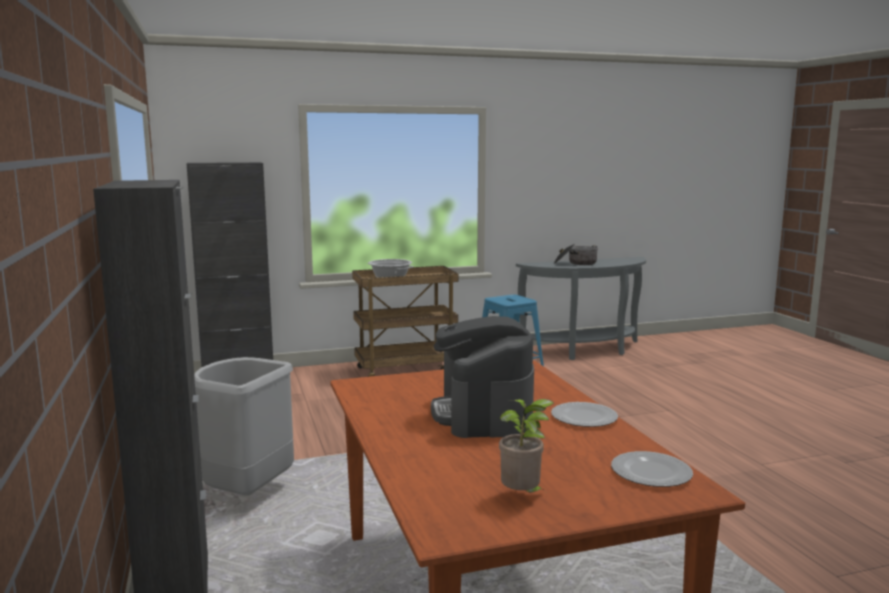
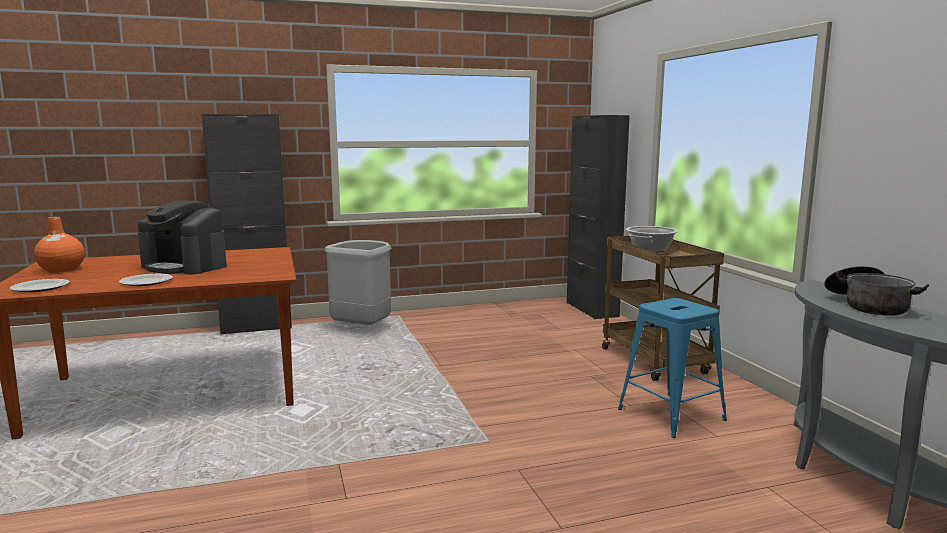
camera: 90 degrees right, 0 degrees up
(483, 414) = (185, 266): coffee machine -> coffee machine turned 150 degrees counterclockwise
(523, 497) = (61, 269): potted plant -> orange vase

